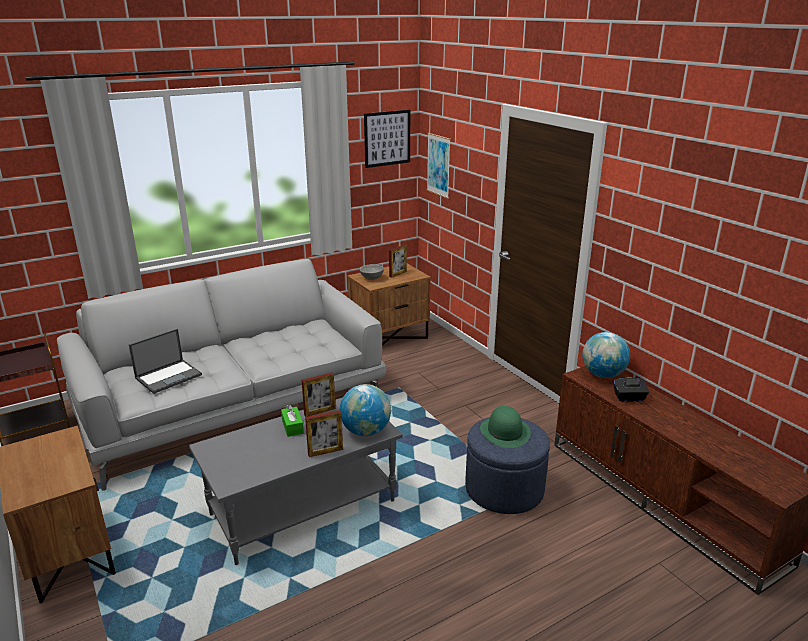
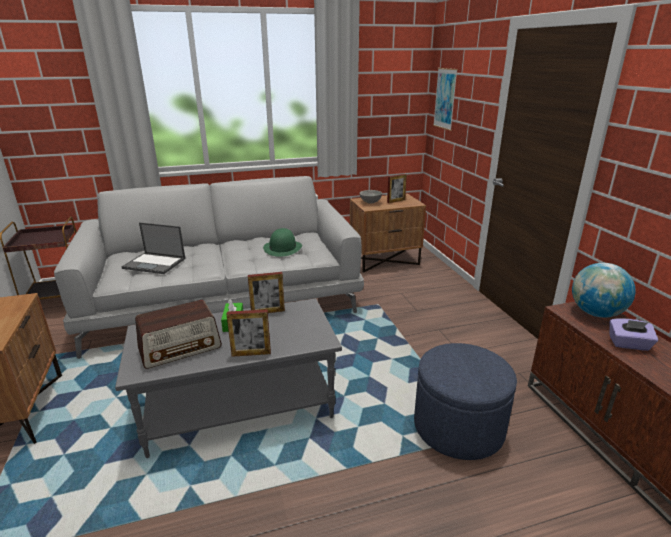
camera: 15 degrees right, 0 degrees up
(169, 376) = (155, 263): laptop -> laptop turned 45 degrees clockwise
(256, 457) = (180, 348): none -> radio
(366, 431) = (304, 338): globe -> none
(387, 138) = (398, 72): picture -> none
(504, 431) = (463, 362): green hat -> green hat (282, 248)
(629, 398) = (628, 344): black tissue box -> purple tissue box

